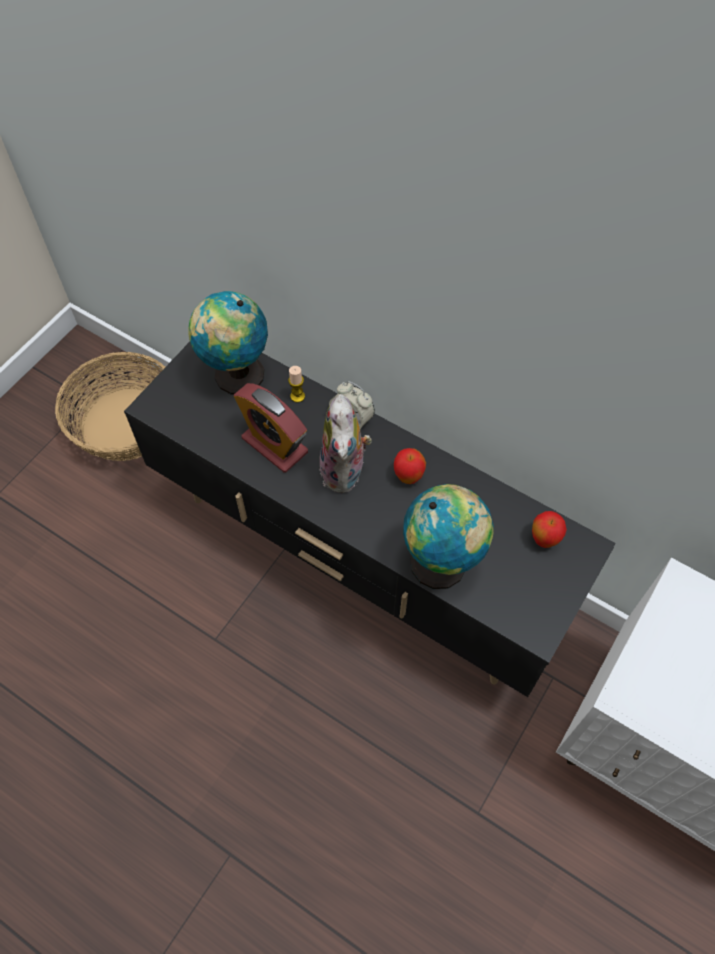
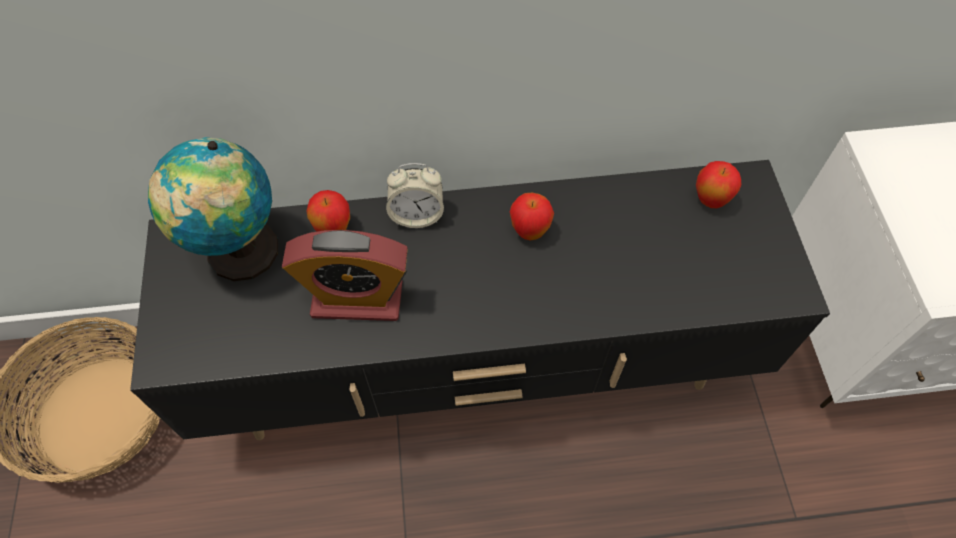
camera: 40 degrees left, 0 degrees up
(297, 396) = (333, 229): candle -> apple
(345, 471) = (461, 272): plush toy -> none
(442, 563) = (646, 293): globe -> none

